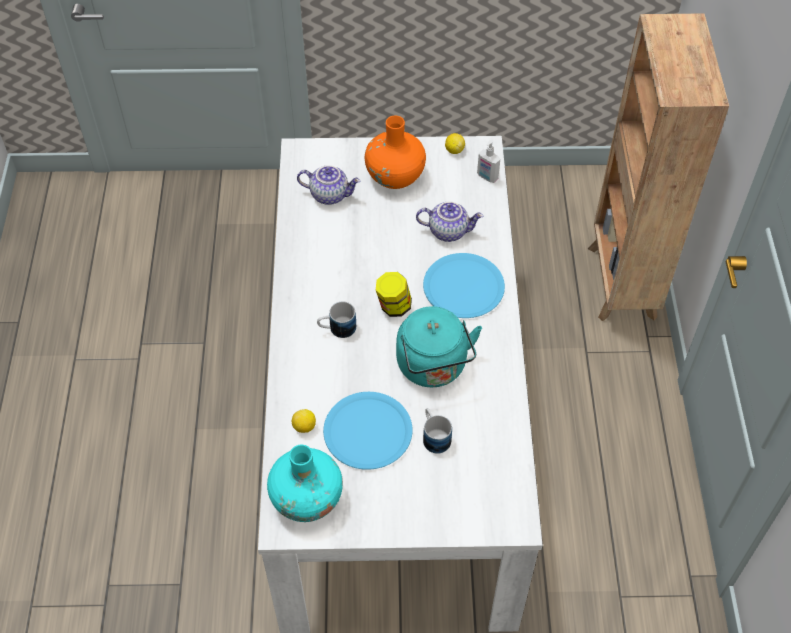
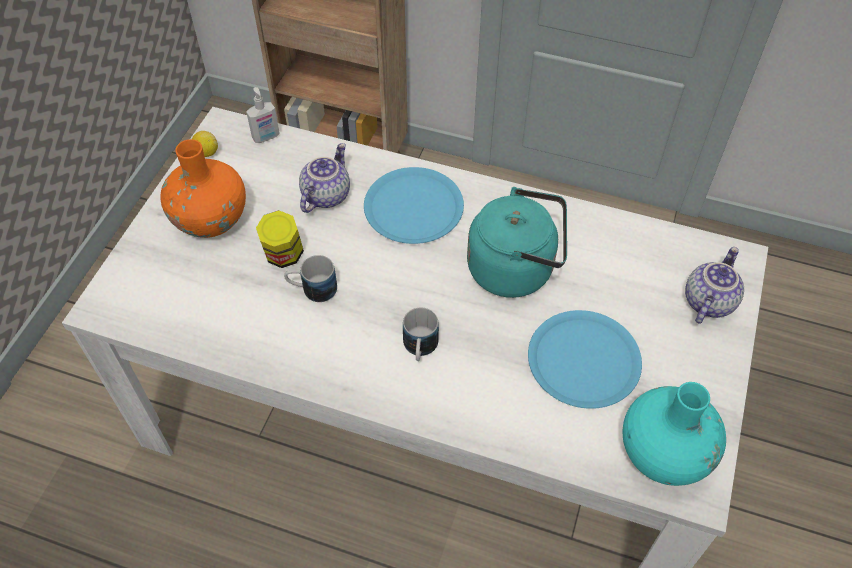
camera: 70 degrees left, 0 degrees up
(304, 427) = (556, 427): lemon -> none
(330, 194) = (198, 295): teapot -> teapot (707, 301)
(393, 306) = (412, 280): jar -> jar (283, 256)
(434, 436) = (610, 297): mug -> mug (312, 289)

